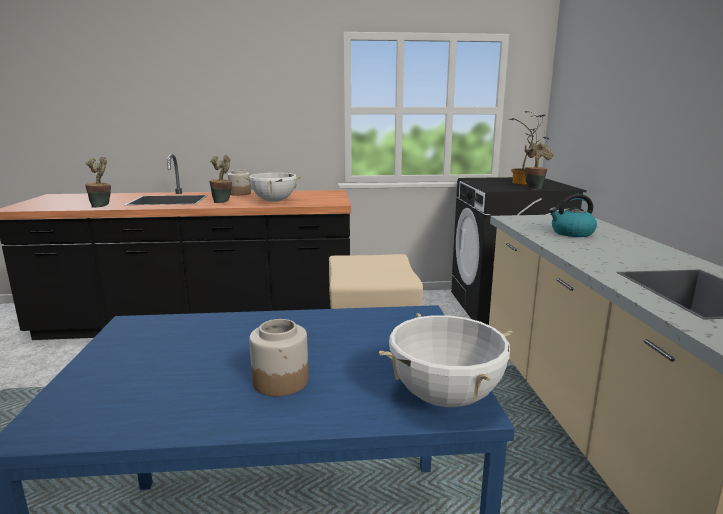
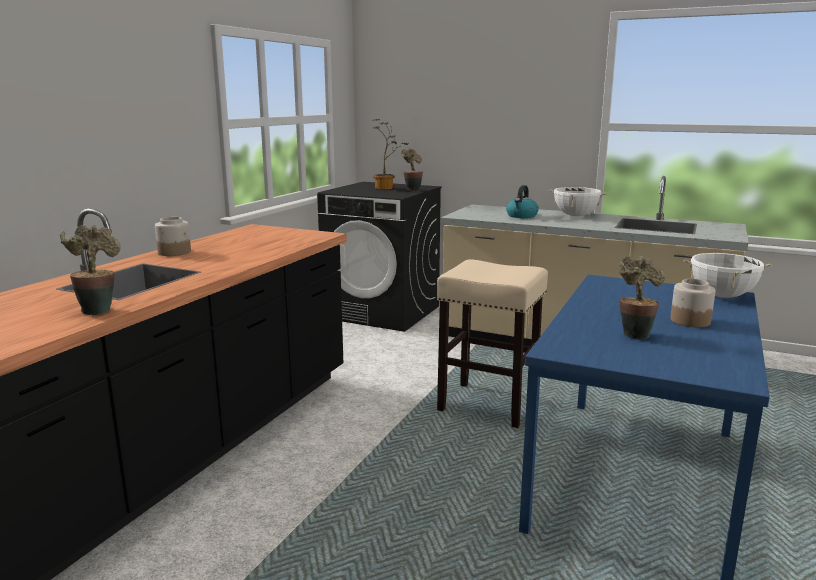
camera: 60 degrees left, 0 degrees up
(223, 201) = (216, 262): potted plant -> potted plant (634, 334)
(274, 201) = (263, 247): white cooking pot -> white cooking pot (575, 216)

